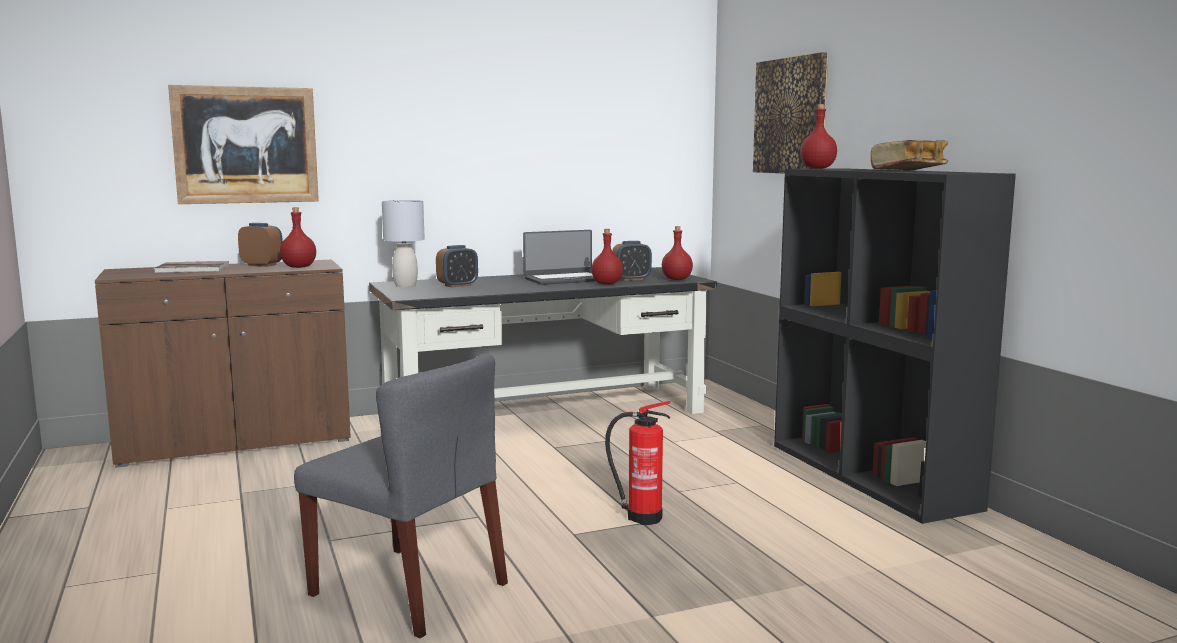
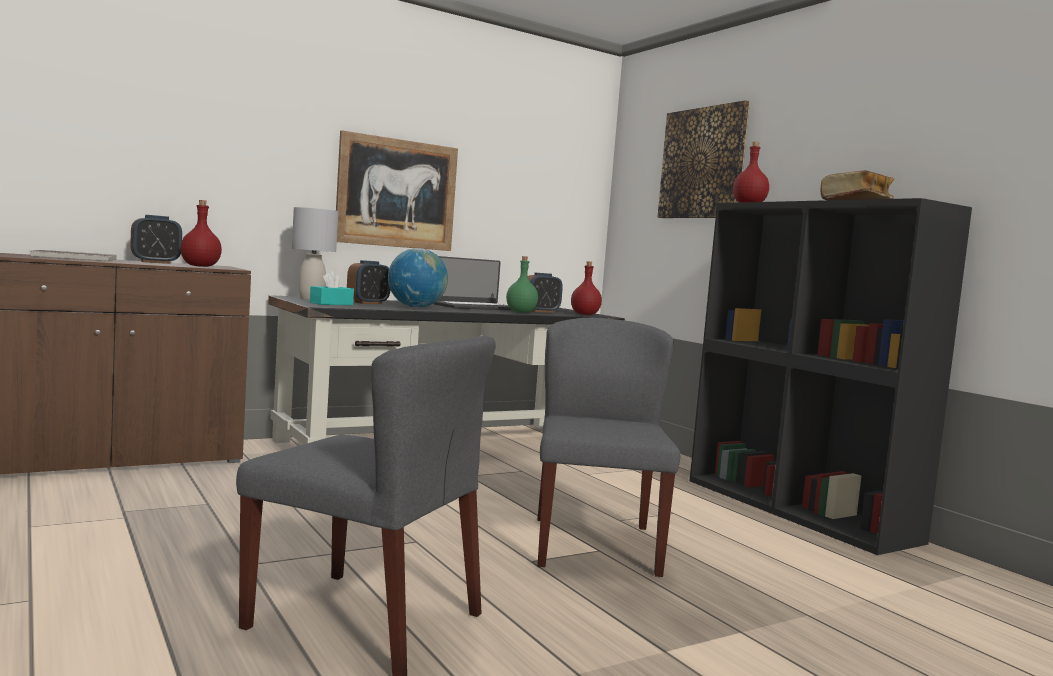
camera: 10 degrees left, 5 degrees down
(246, 145) = (147, 132): picture -> picture (397, 193)
(262, 265) = (155, 262): alarm clock -> alarm clock turned 135 degrees clockwise
(419, 292) = (331, 304): none -> turquoise tissue box
(501, 288) = (416, 307): none -> globe
(606, 283) = (520, 312): red bottle -> green bottle
(641, 517) = (595, 545): fire extinguisher -> grey chair

